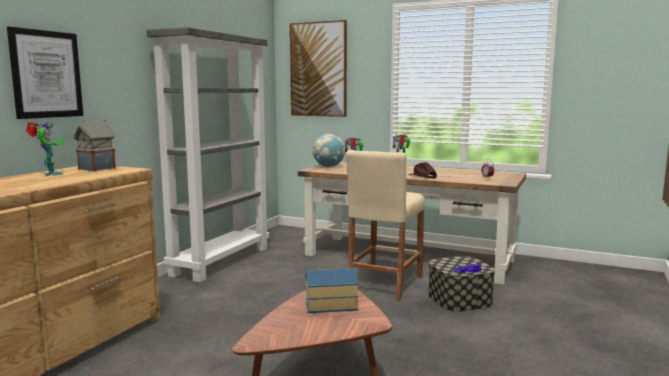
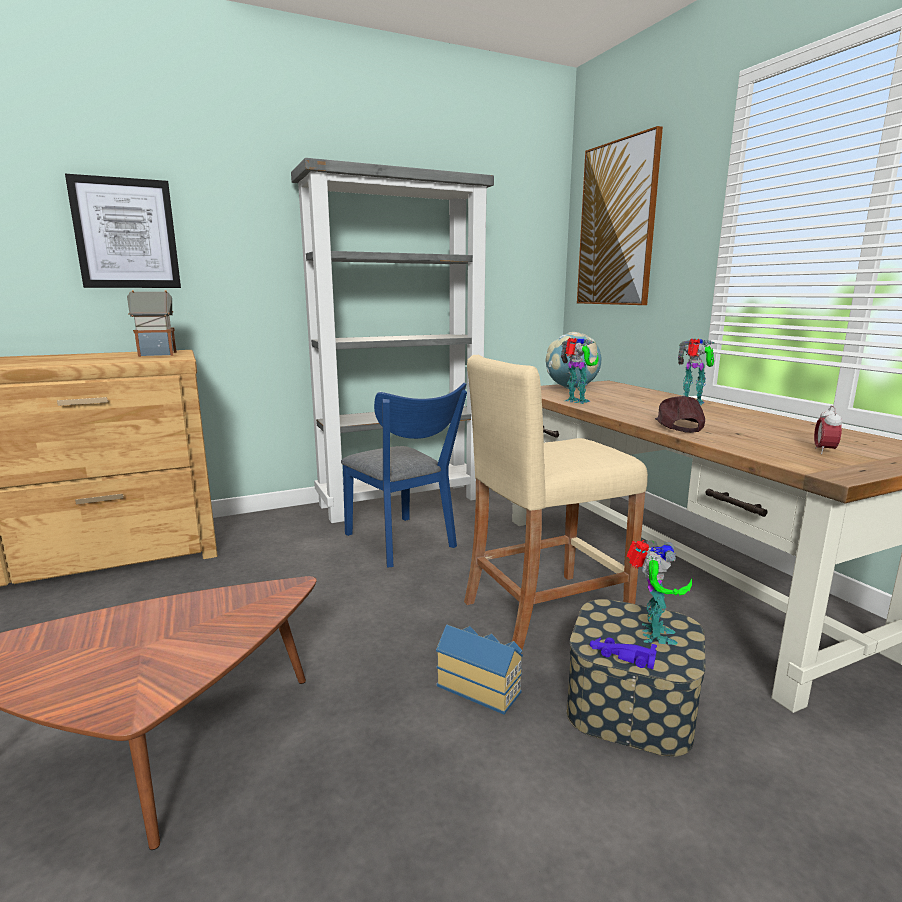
camera: 40 degrees right, 5 degrees up
(50, 174) = (93, 355): toy robot -> toy robot (653, 635)
(266, 279) = (403, 543): none -> blue chair
(330, 305) = (179, 632): toy house -> toy house (480, 686)

